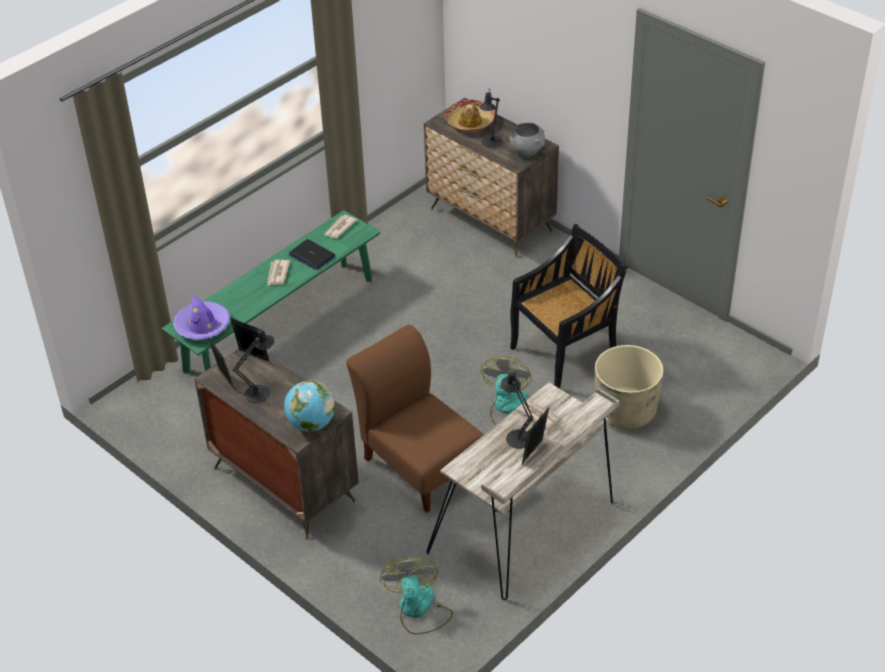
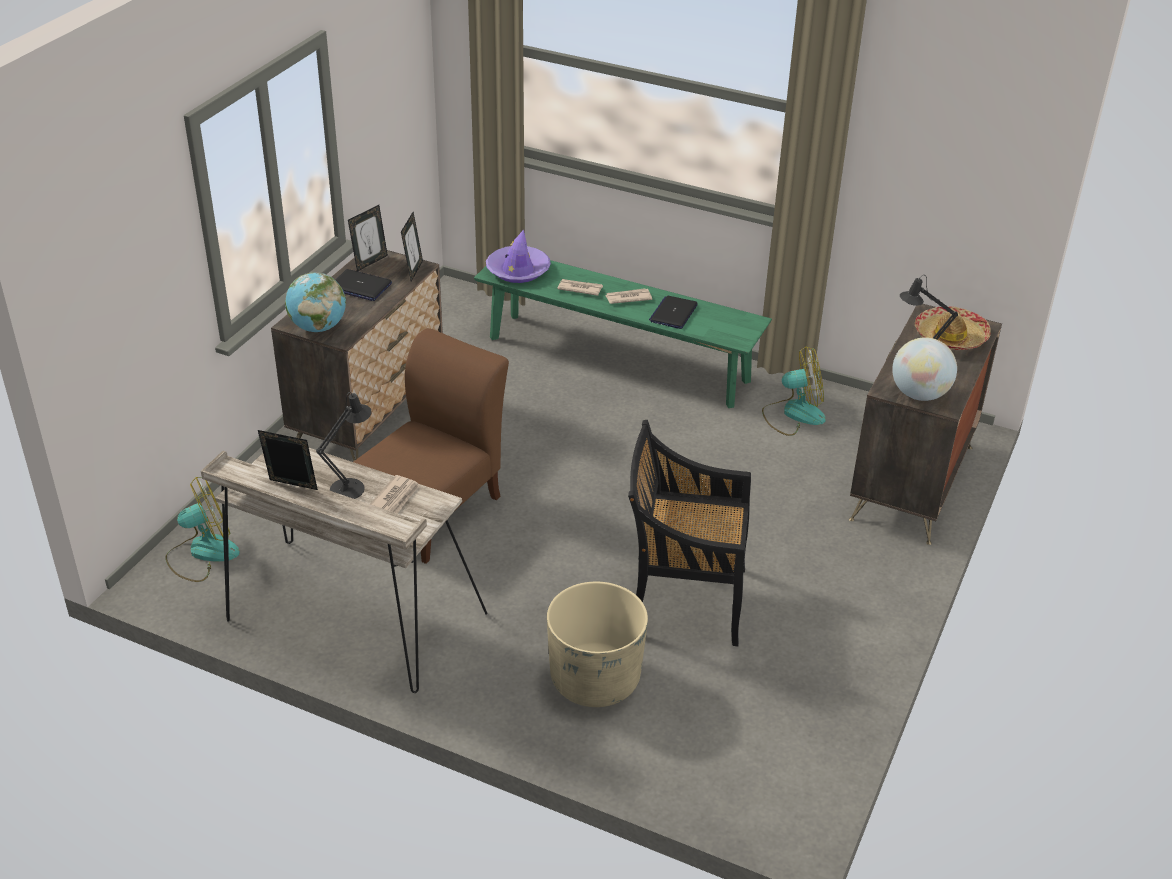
camera: 70 degrees right, 5 degrees down
(260, 392) = (360, 286): black table lamp -> laptop
(339, 228) = (735, 322): newspaper -> newspaper (579, 288)
(508, 408) = (555, 565): fan -> fan (793, 414)
(527, 152) = (919, 394): grey bowl -> globe
(565, 353) = (683, 599): black chair -> black chair turned 150 degrees clockwise

